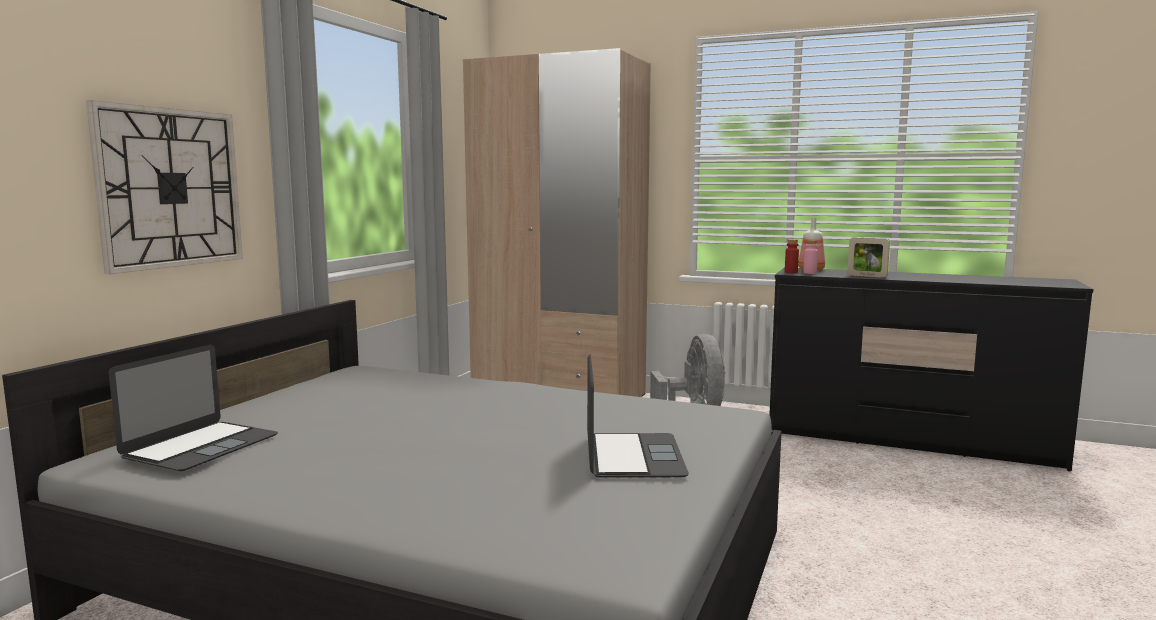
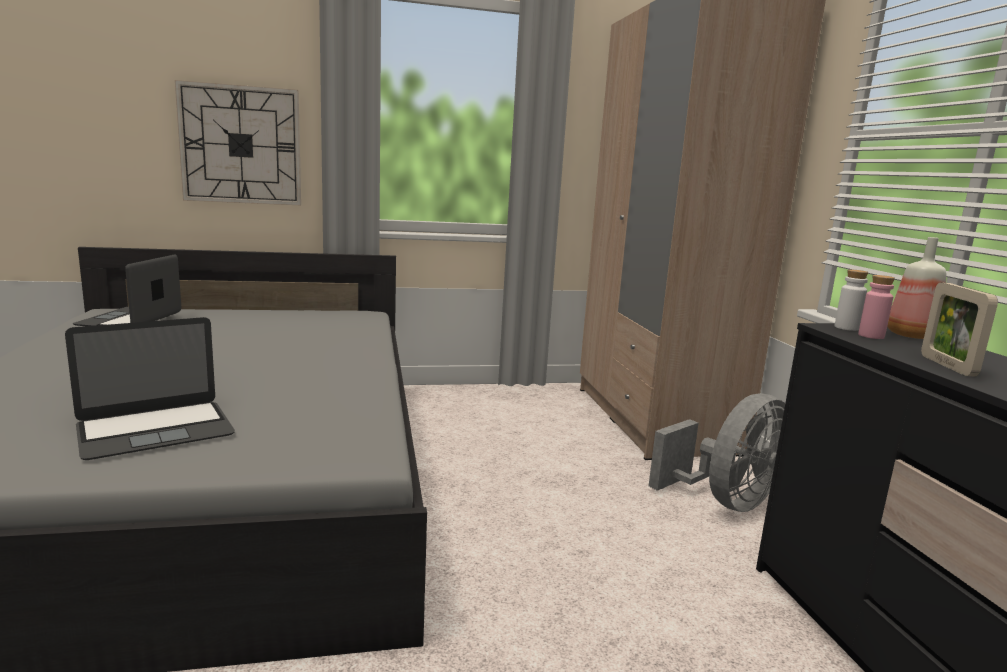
camera: 55 degrees right, 5 degrees up
(201, 446) = (130, 319): laptop -> laptop turned 105 degrees clockwise
(791, 272) = (846, 328): red bottle -> white bottle

